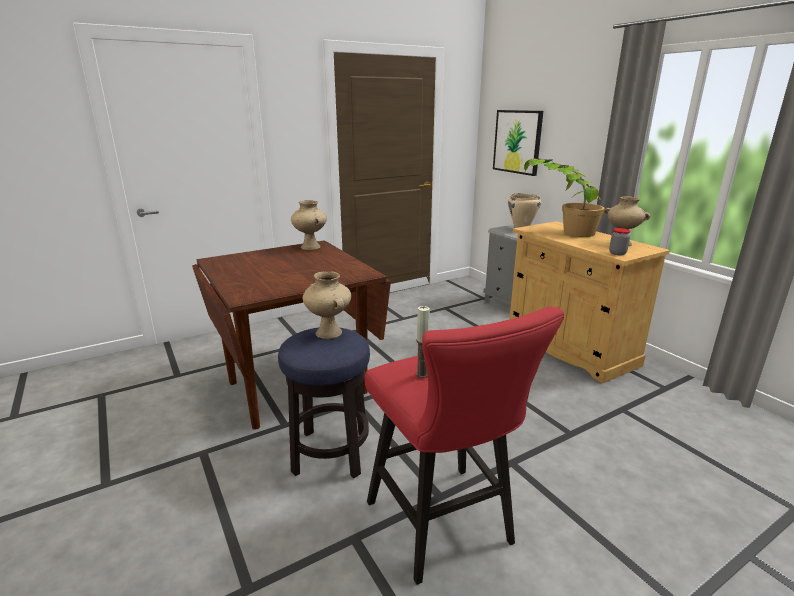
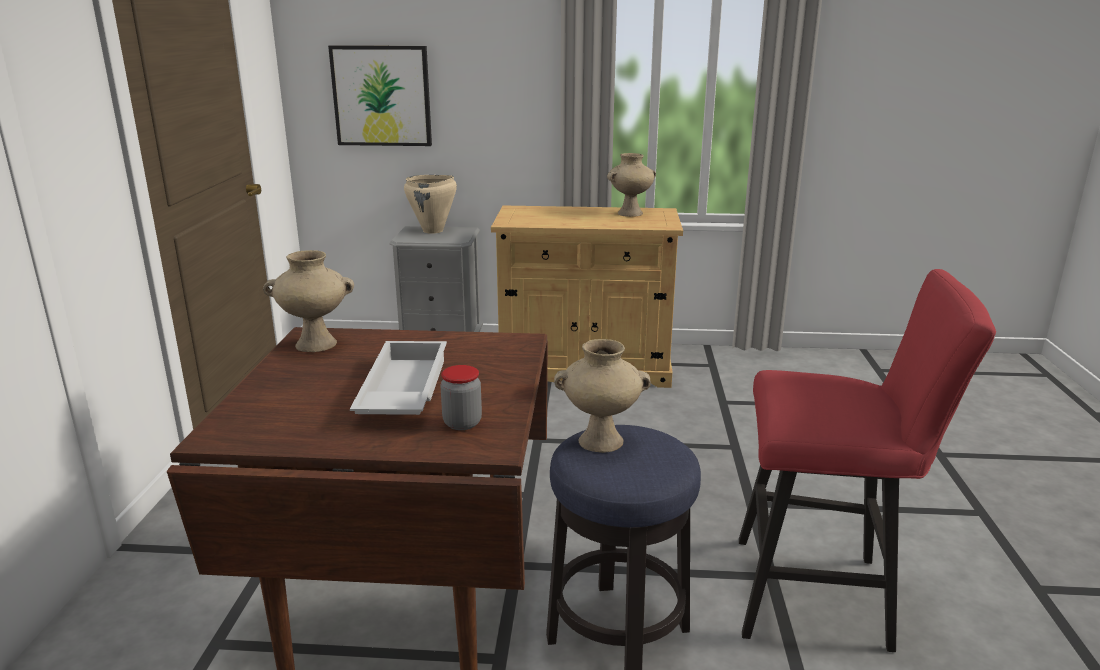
camera: 55 degrees left, 0 degrees up
(281, 270) = (401, 391): none -> white tray
(422, 374) = (834, 406): candle -> none
(562, 231) = (548, 216): potted plant -> none
(617, 253) = (657, 224): jar -> jar (462, 423)

